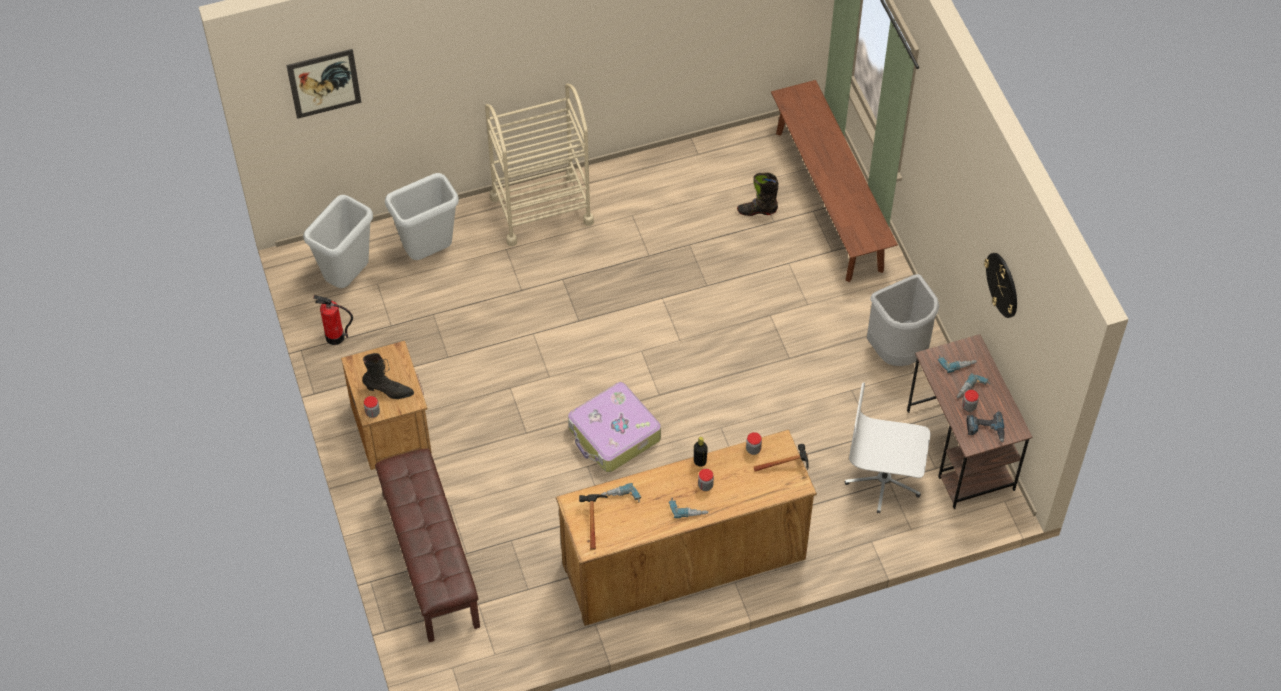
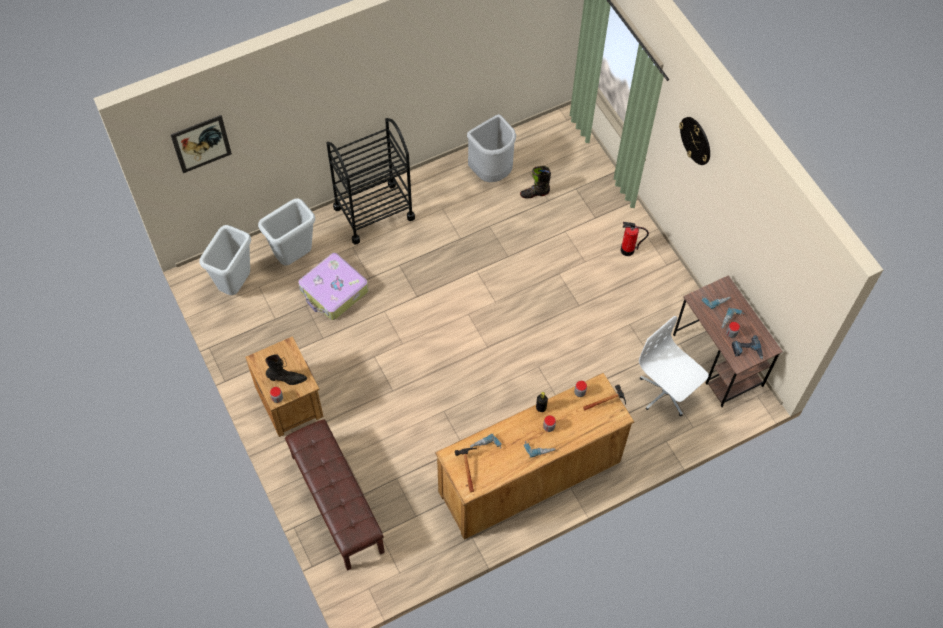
camera: 10 degrees left, 5 degrees up
(335, 337) = (234, 334): fire extinguisher -> fire extinguisher (627, 250)
(541, 209) = (374, 212): beige cart -> black cart
(614, 435) = (459, 383): suitcase -> suitcase (334, 291)
(829, 200) = (585, 179): brown bench -> none
(884, 480) = (666, 392): white office chair -> white office chair turned 45 degrees clockwise
(898, 352) = (658, 290): grey trash can -> grey trash can (491, 172)
(1002, 284) = (752, 241): wall clock -> wall clock (696, 140)

